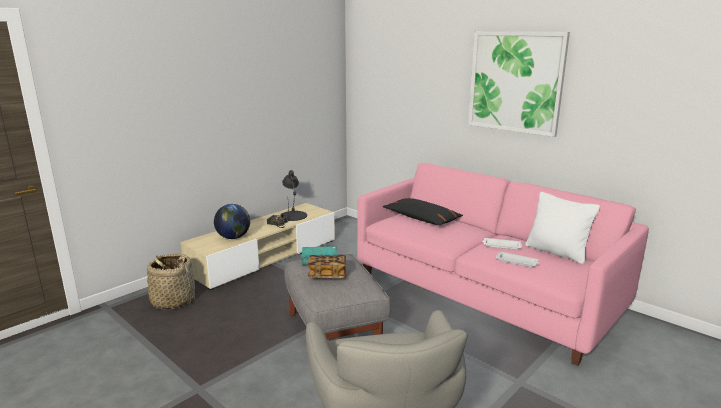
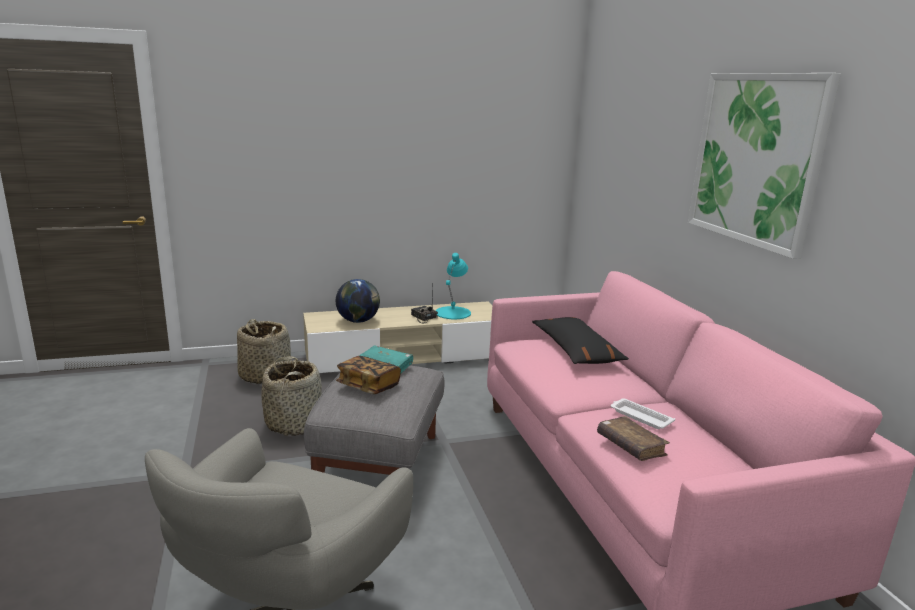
camera: 30 degrees right, 0 degrees up
(241, 326) = (294, 423): none -> basket
(293, 215) = (453, 312): black table lamp -> turquoise table lamp
(517, 262) = (630, 446): white tray -> brown book
(557, 252) = (722, 453): white pillow -> none

